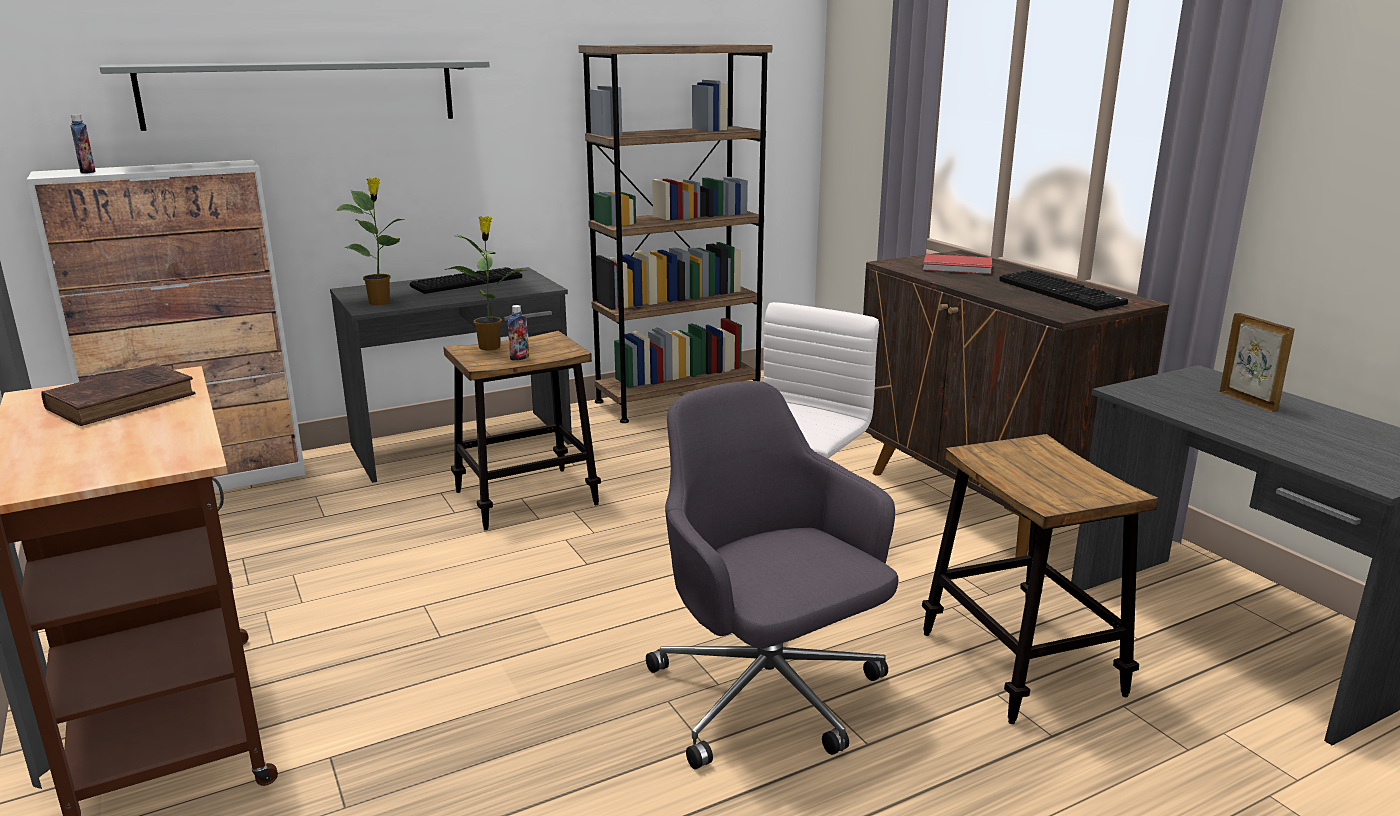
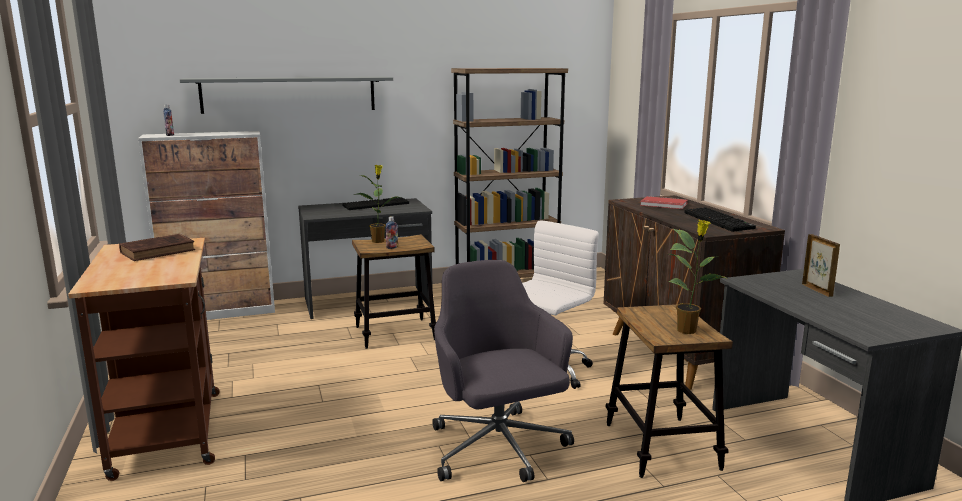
camera: 10 degrees right, 5 degrees down
(381, 302) = (322, 213): potted plant -> potted plant (688, 330)

